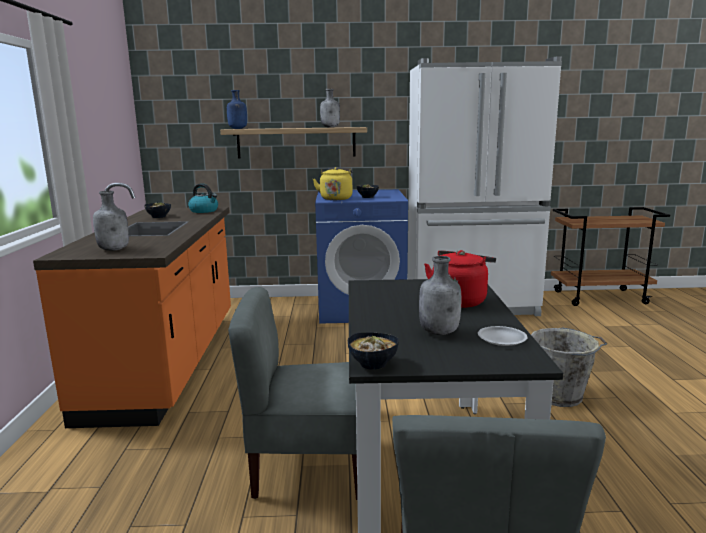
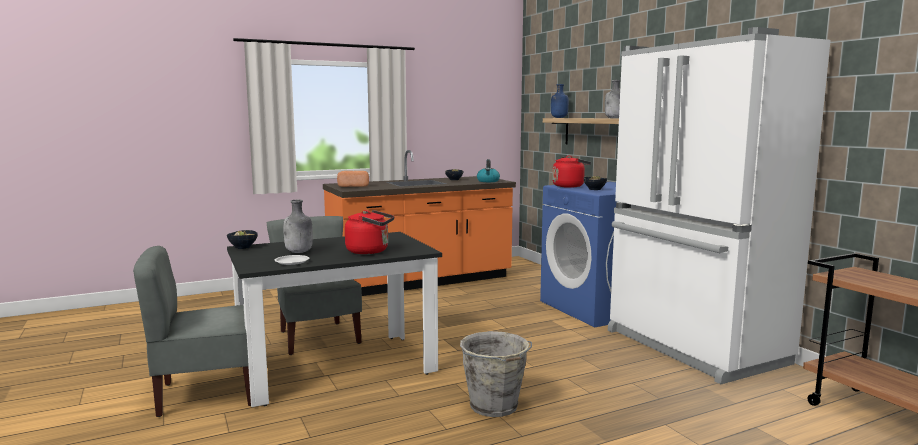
camera: 65 degrees right, 5 degrees down
(114, 249) = (353, 186): grey bottle -> bread
(336, 198) = (569, 186): yellow kettle -> red kettle

